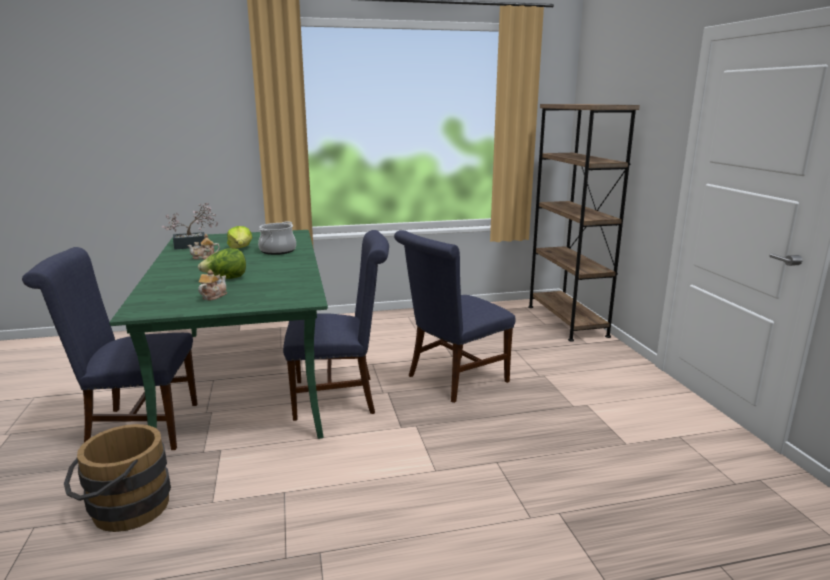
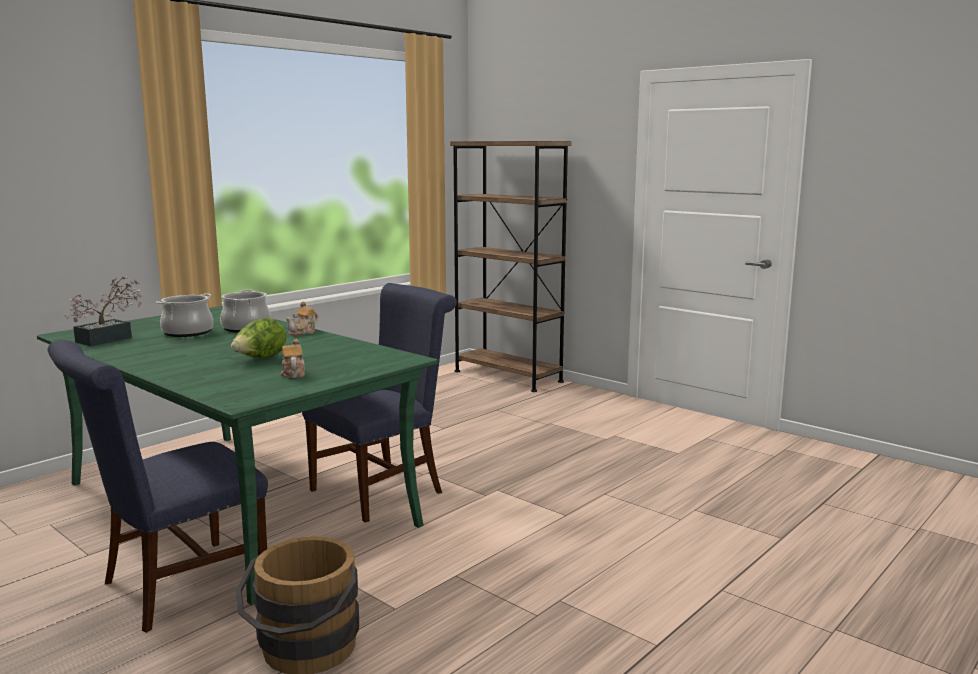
camera: 35 degrees left, 5 degrees down
(204, 257) = (166, 347): teapot -> teapot (303, 332)
(240, 248) = (187, 332): lettuce -> cooking pot
(452, 380) = (475, 446): blue chair -> none

